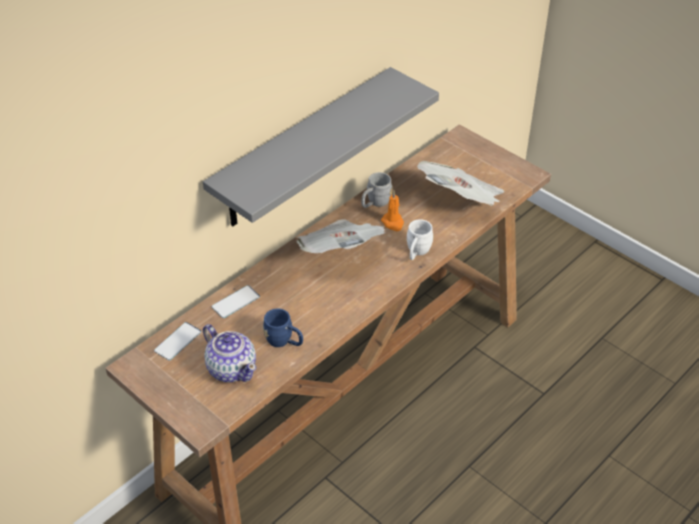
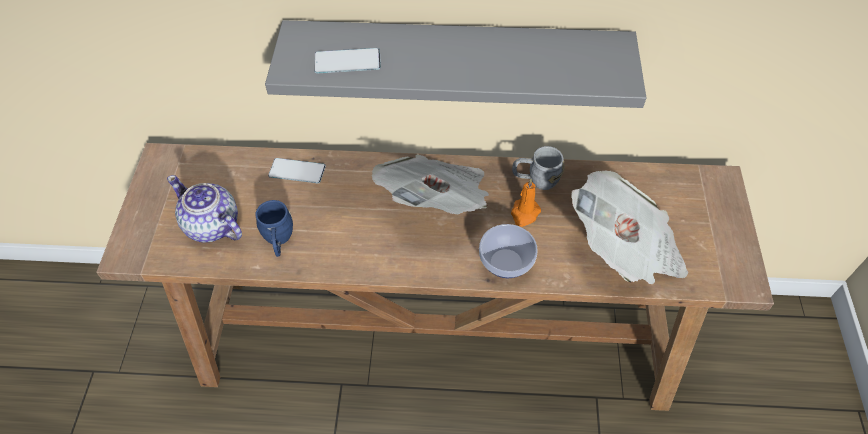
camera: 50 degrees right, 10 degrees up
(178, 341) = (214, 166): phone -> phone (347, 61)
(231, 368) = (212, 226): teapot -> teapot turned 120 degrees clockwise
(417, 252) = (504, 263): white mug -> bowl

